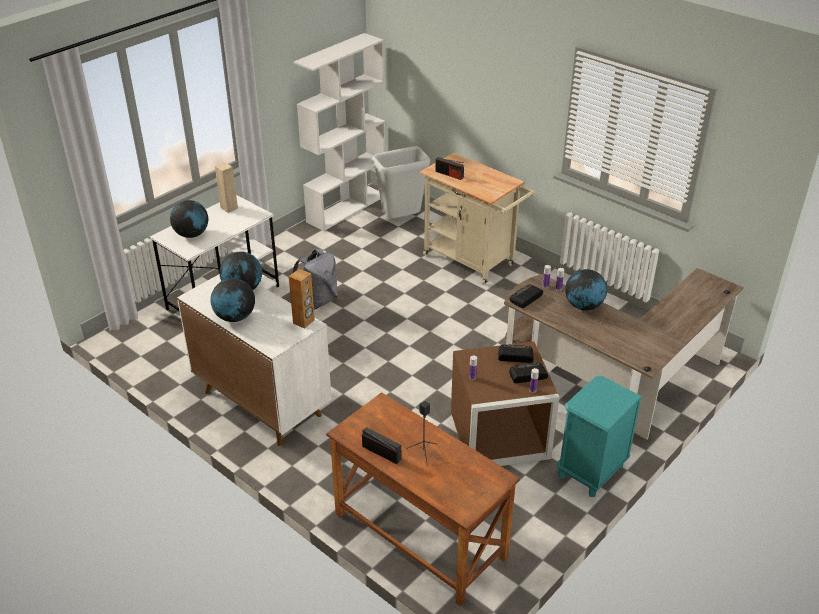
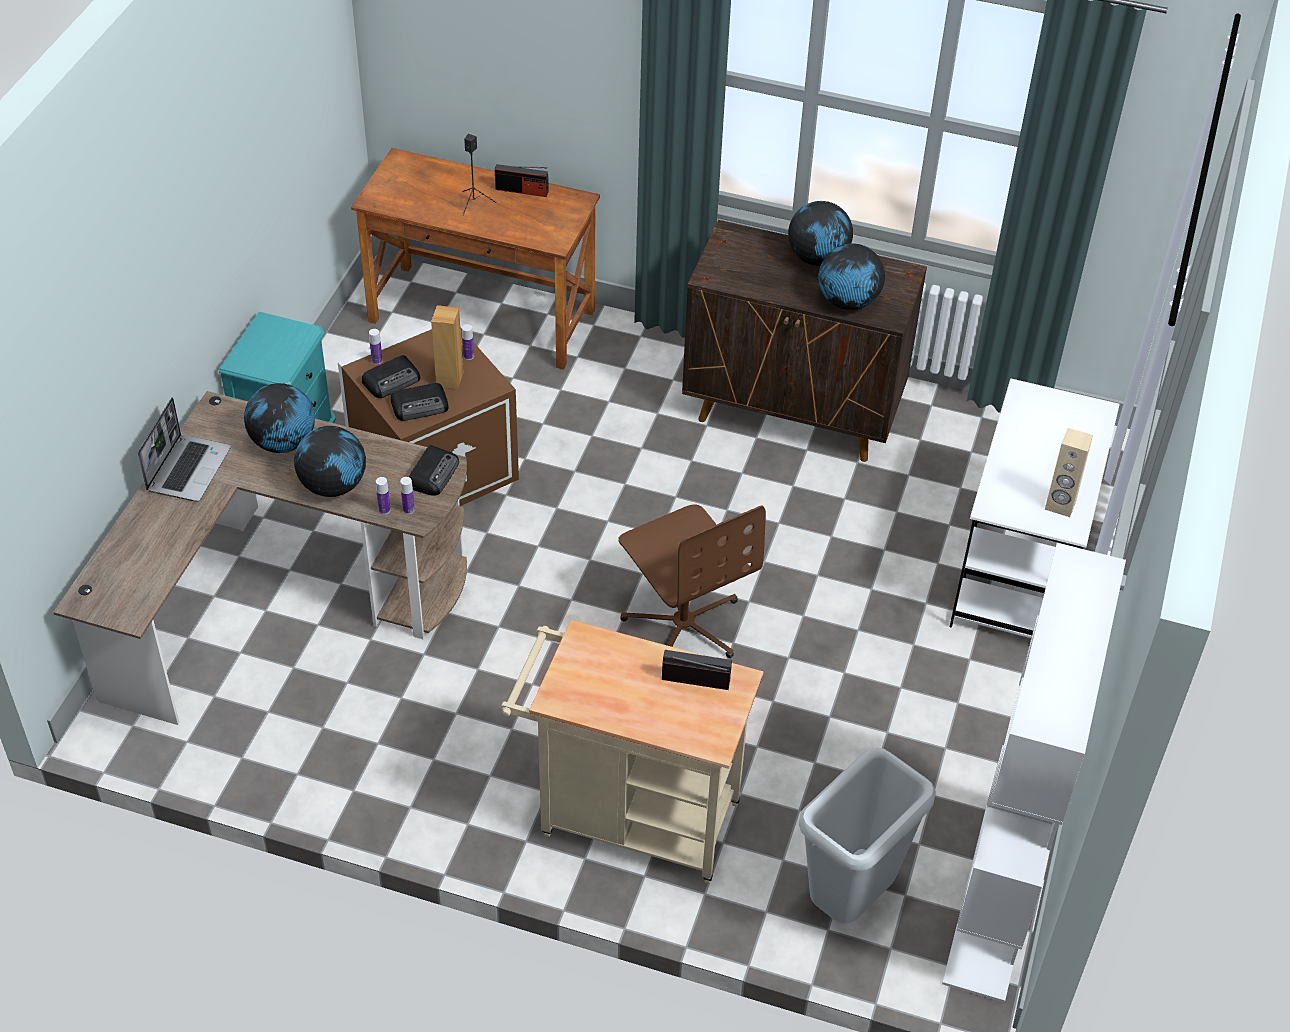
camera: 155 degrees right, 10 degrees up
(192, 234) = (1057, 427): globe -> globe (283, 443)
(261, 403) = (794, 412): white cabinet -> brown cabinet
(304, 322) = (720, 277): brown speaker -> brown speaker (449, 379)
(318, 301) = (855, 616): grey backpack -> none
(403, 319) = (683, 624): none -> brown office chair
(667, 334) = (188, 469): none -> laptop

